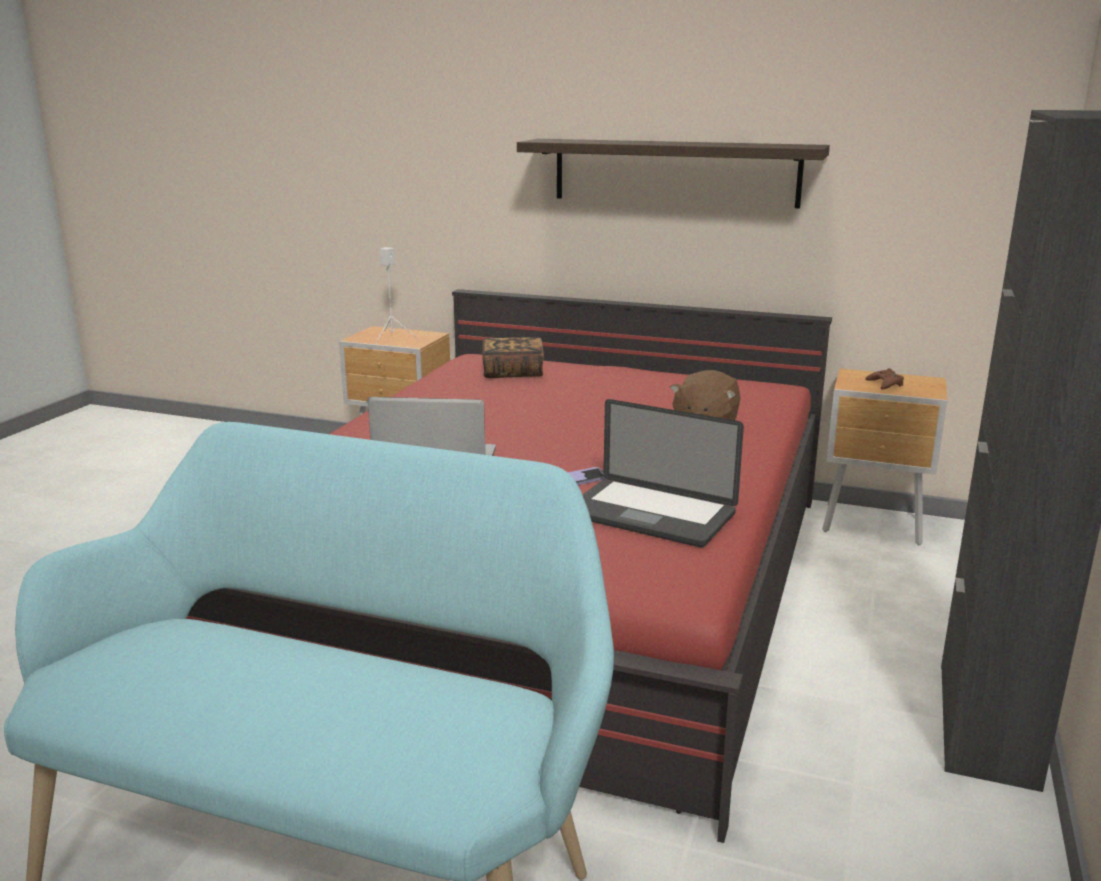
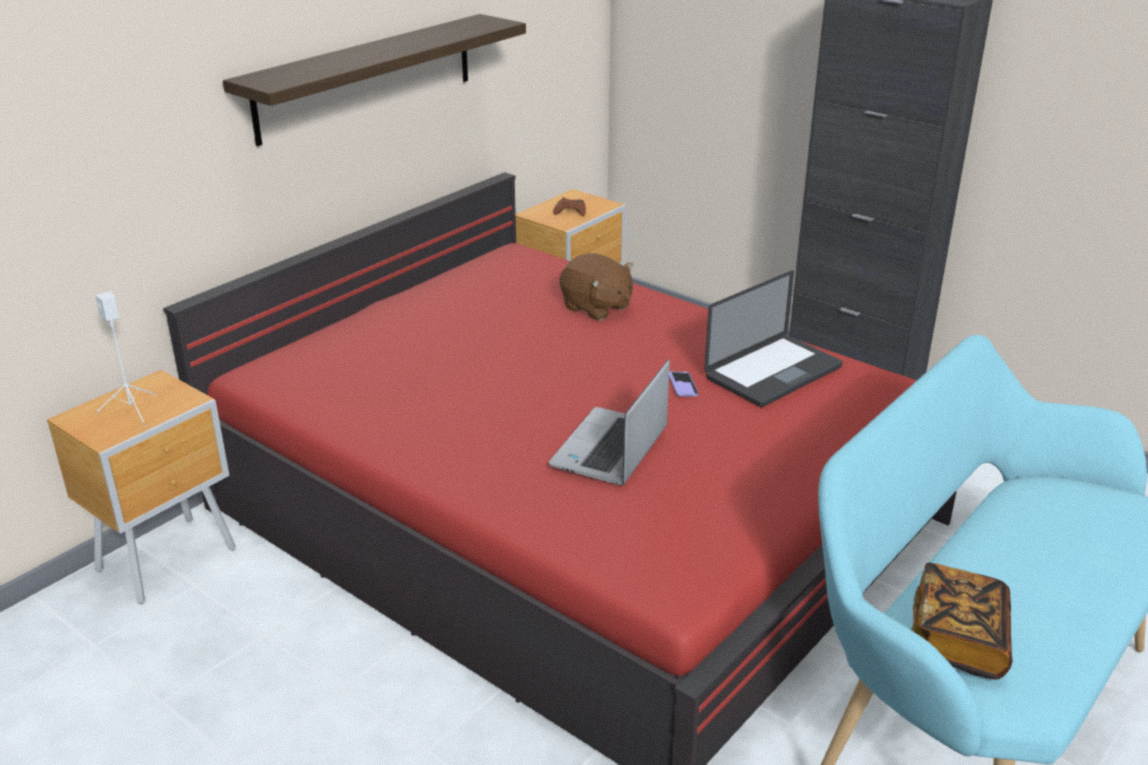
camera: 70 degrees left, 10 degrees up
(513, 372) = (341, 362): book -> book (957, 640)

